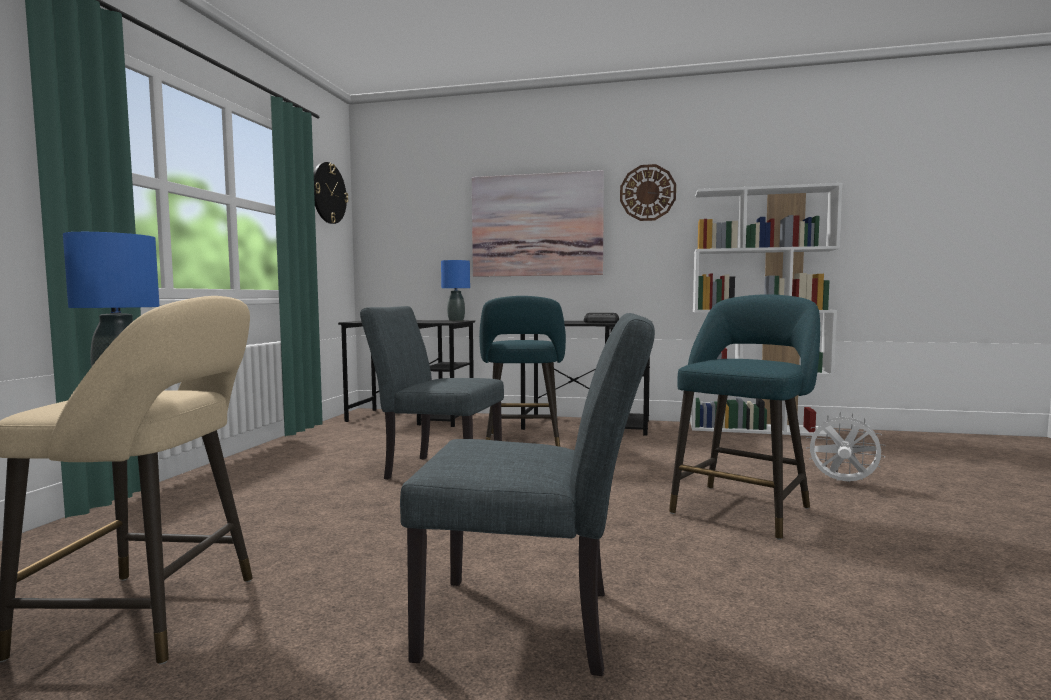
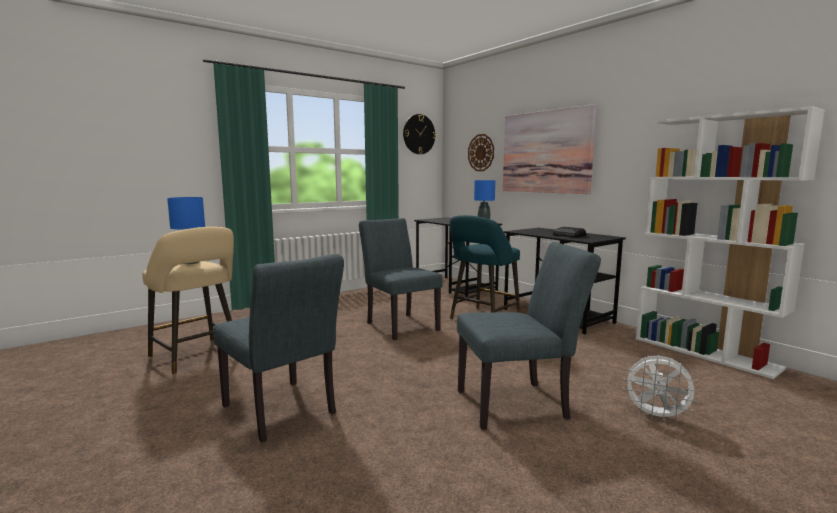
camera: 40 degrees right, 5 degrees up
(647, 193) = (631, 122): wall clock -> wall clock (481, 152)
(743, 508) = (520, 404): turquoise stool -> grey chair
(842, 483) = (656, 416): white fan -> white fan turned 135 degrees clockwise

